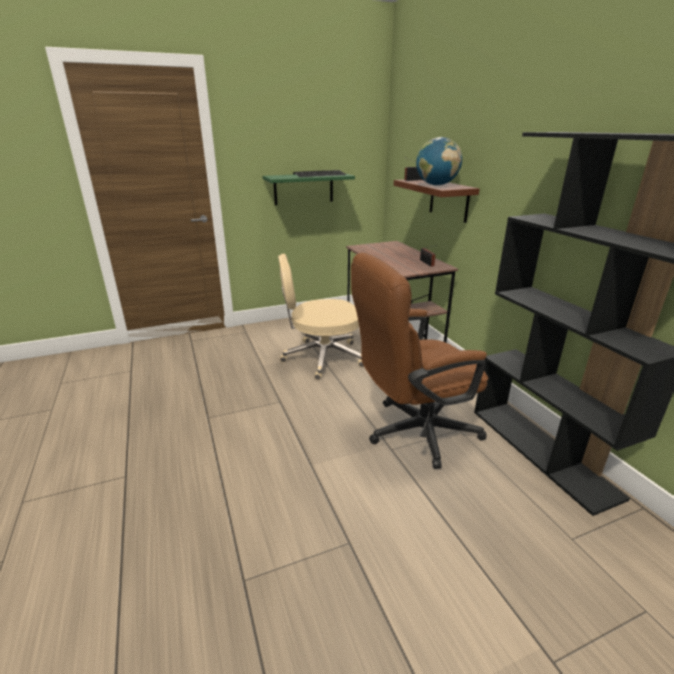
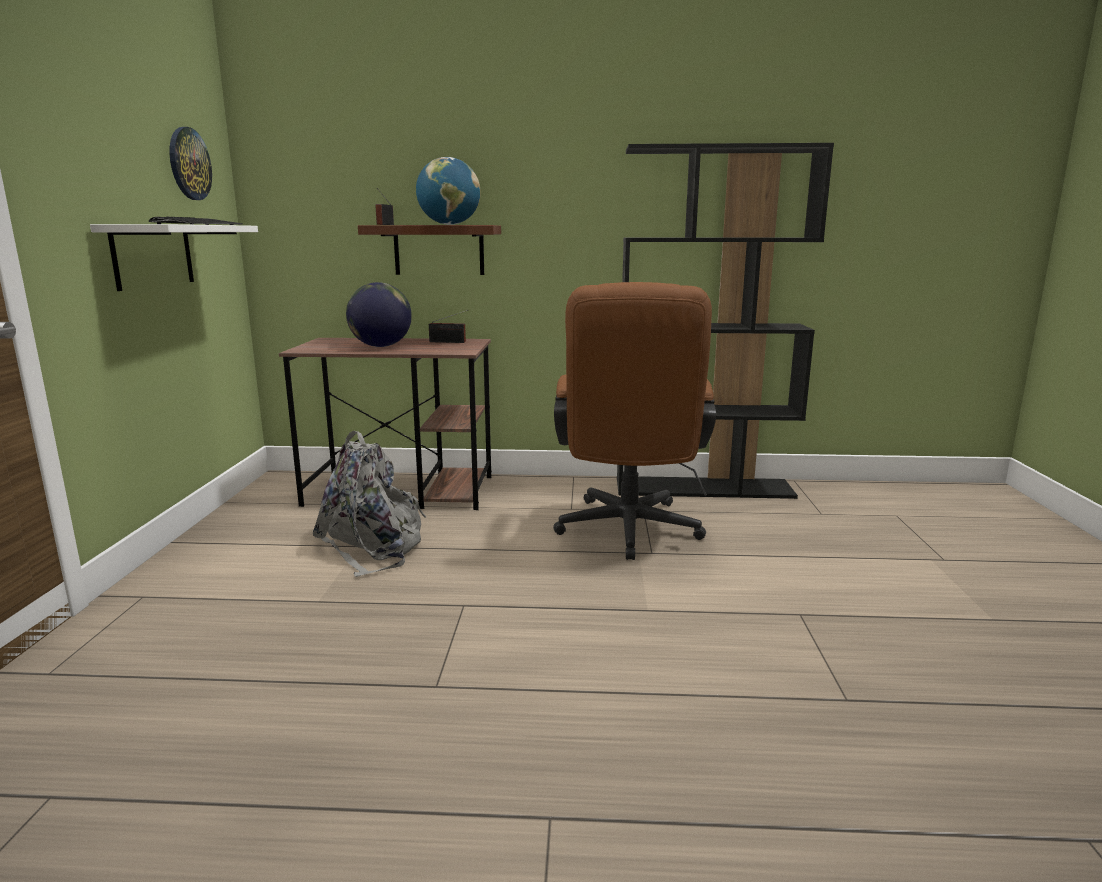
camera: 65 degrees left, 10 degrees down
(303, 188) = (153, 255): green shelf -> white shelf
(321, 358) = (373, 546): beige office chair -> grey backpack
(343, 140) = (189, 164): none -> wall clock
(390, 255) = (381, 346): none -> globe

